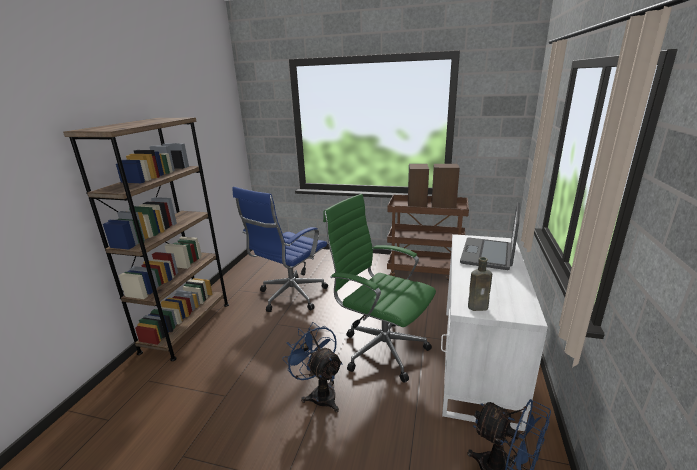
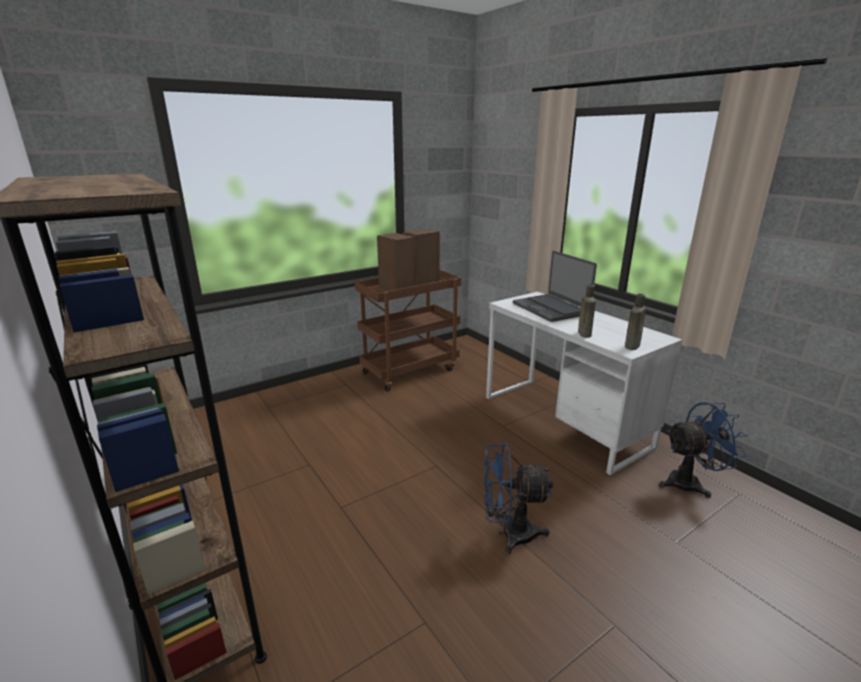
camera: 50 degrees left, 0 degrees up
(290, 297) = (301, 468): blue office chair -> none
(380, 349) = (488, 458): green office chair -> none
(463, 281) = (584, 333): none -> brown bottle

